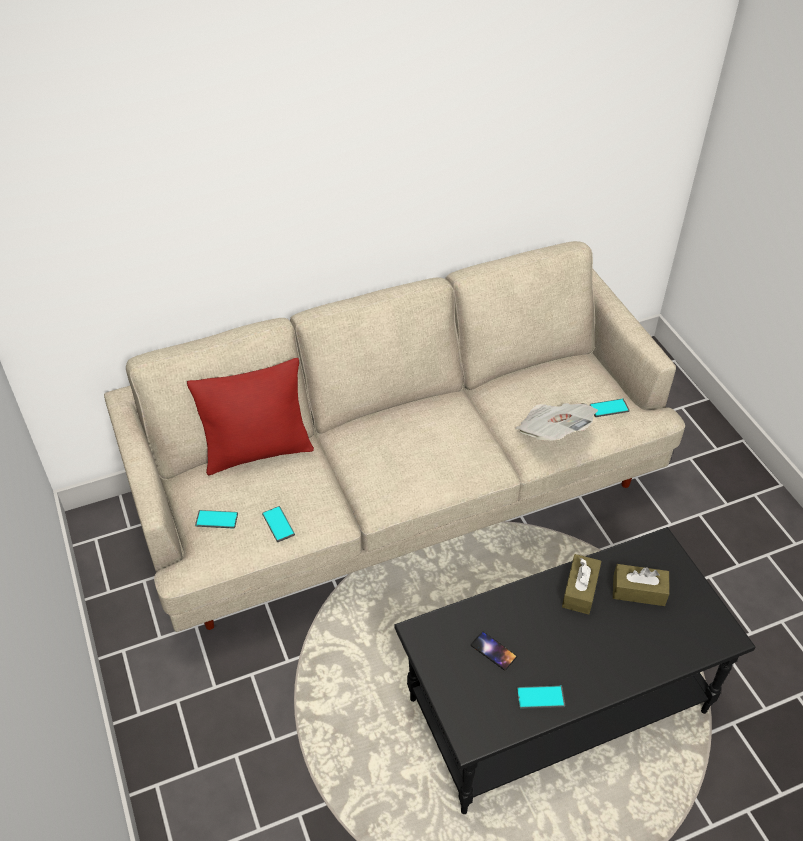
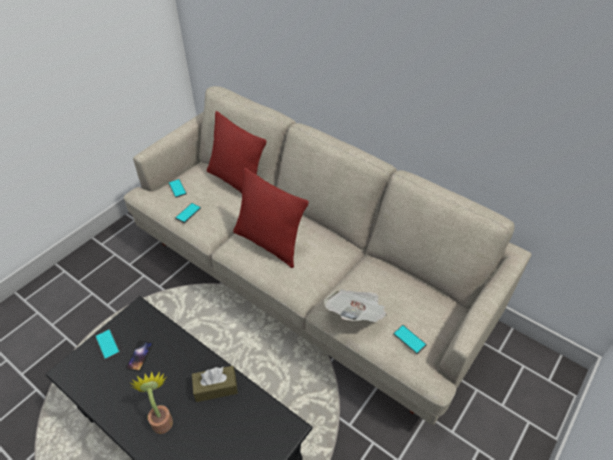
camera: 60 degrees right, 0 degrees up
(398, 462) = (269, 243): none -> red pillow
(540, 697) = (112, 399): phone -> phone (107, 344)
(593, 654) = (161, 419): none -> potted plant
(638, 591) = (234, 428): brown tissue box -> none

